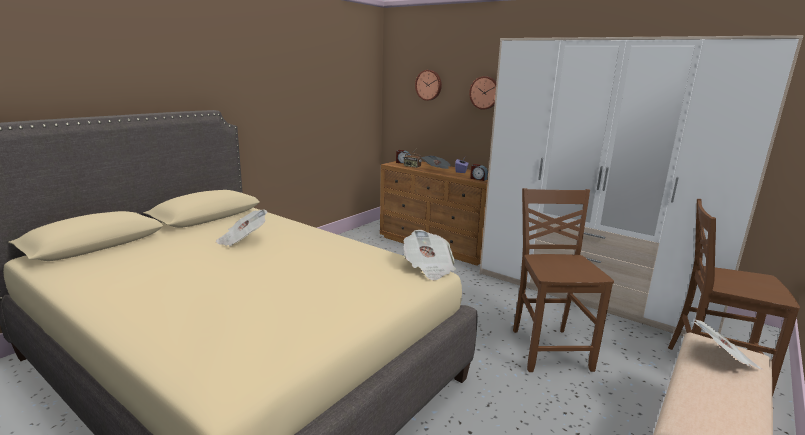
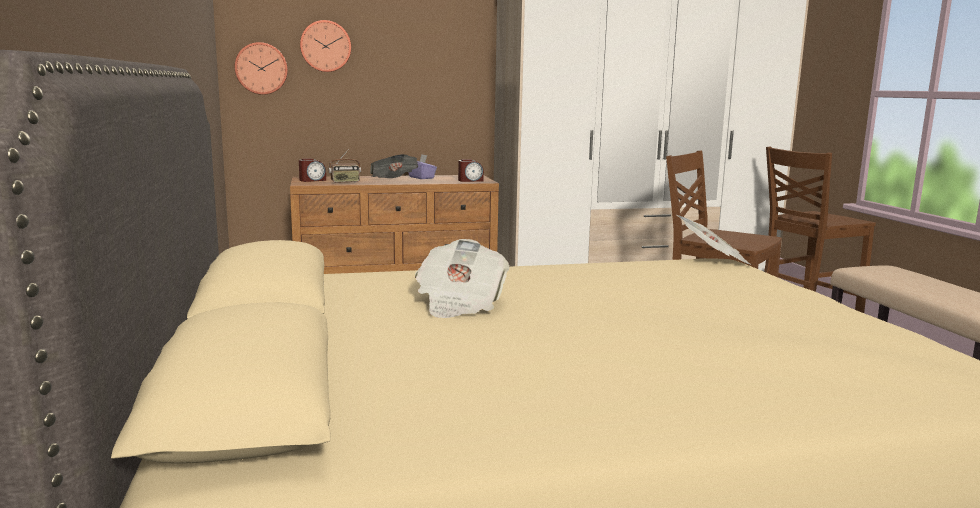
camera: 50 degrees left, 5 degrees down
(485, 92) = (430, 56): wall clock -> wall clock (261, 68)
(723, 359) = (895, 273): newspaper -> none

